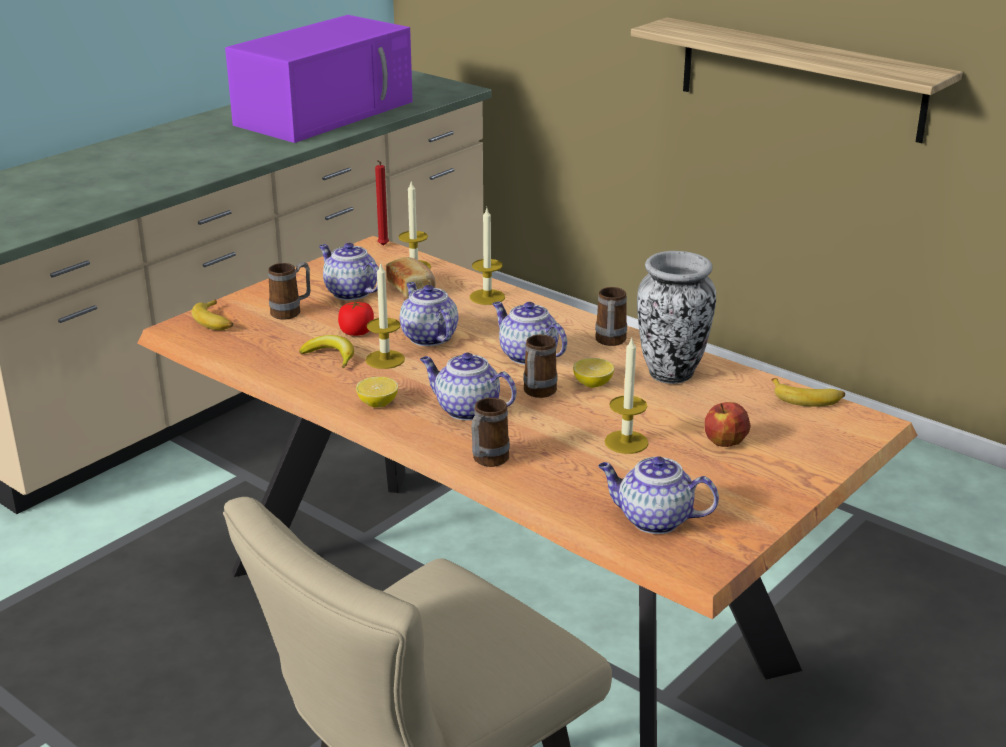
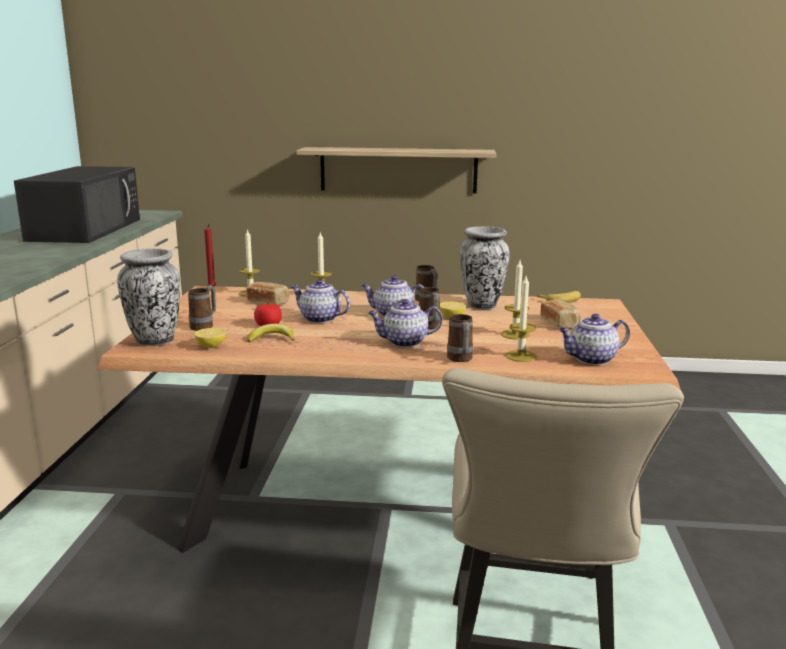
camera: 35 degrees left, 10 degrees down
(215, 321) = (155, 340): banana -> vase
(326, 112) = (86, 229): purple microwave -> black microwave
(350, 292) = (229, 310): teapot -> none
(378, 404) = (345, 352): lemon -> lemon (211, 346)
(385, 359) = (311, 333): candle -> candle (520, 356)
(725, 442) = (560, 323): apple -> bread

